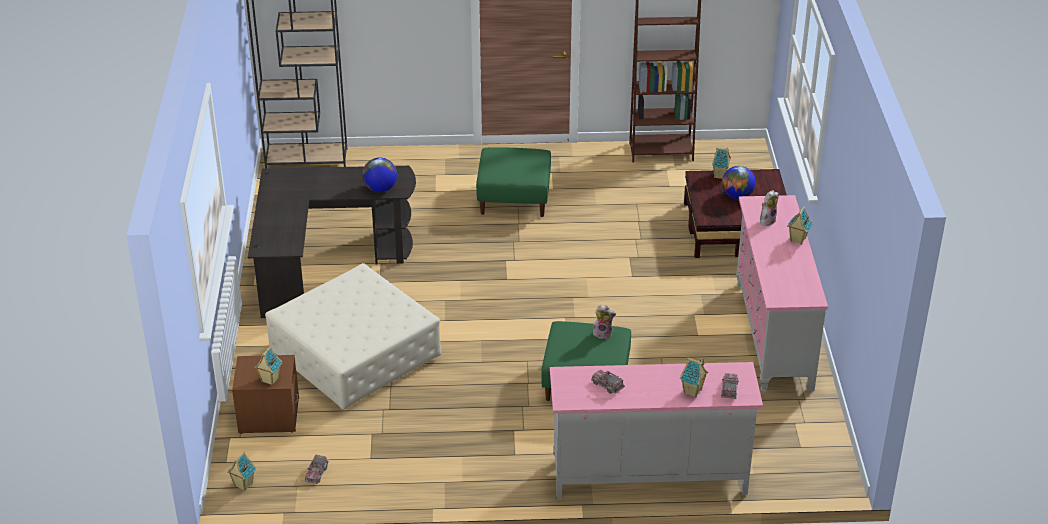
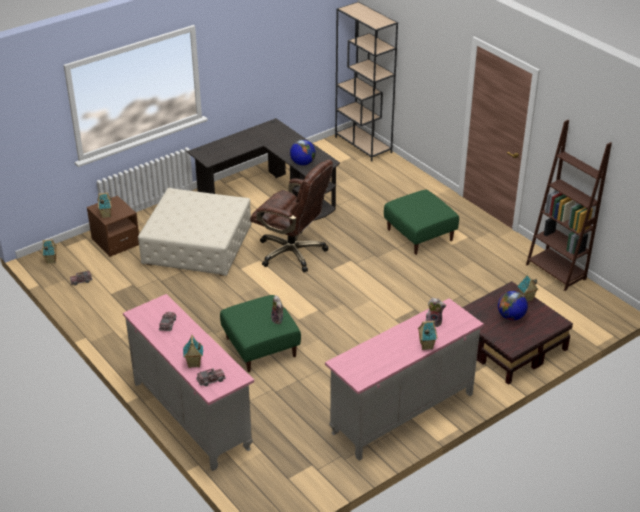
camera: 55 degrees right, 0 degrees up
(446, 293) = (291, 252): none -> brown office chair

